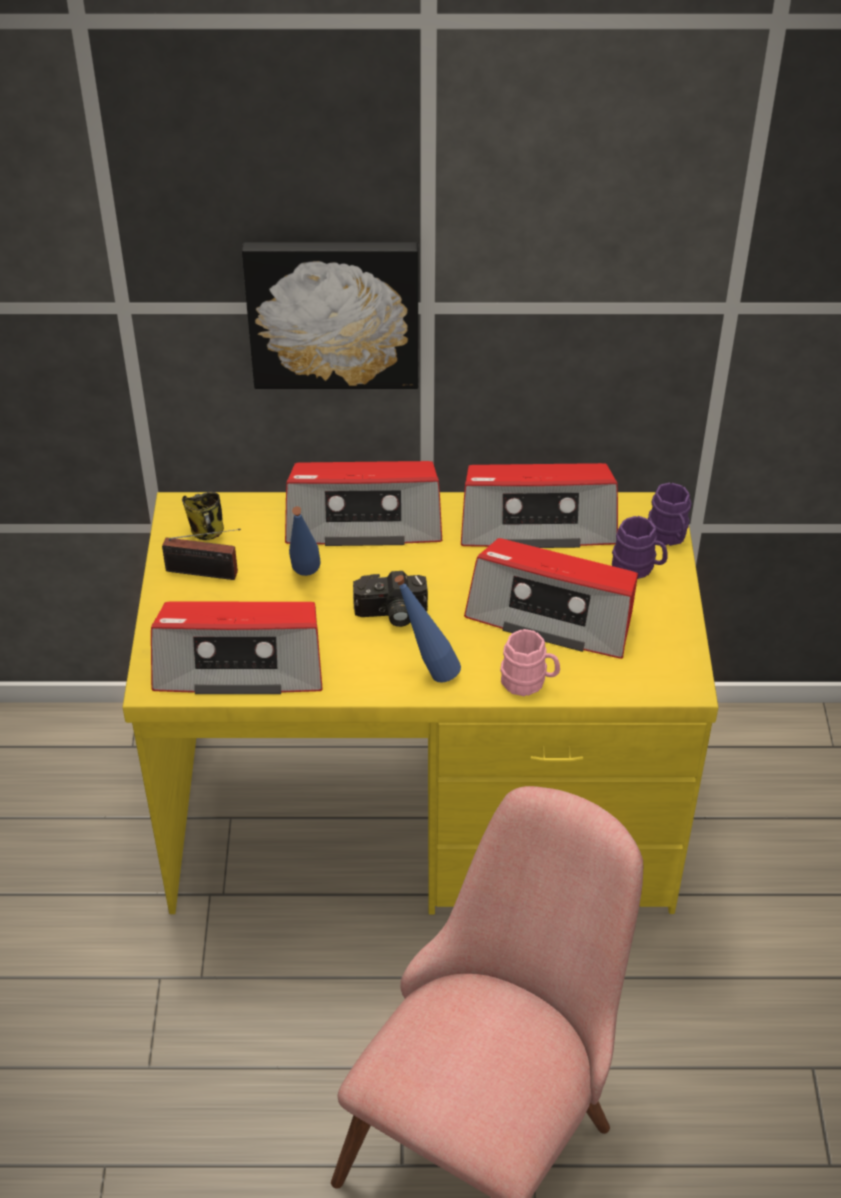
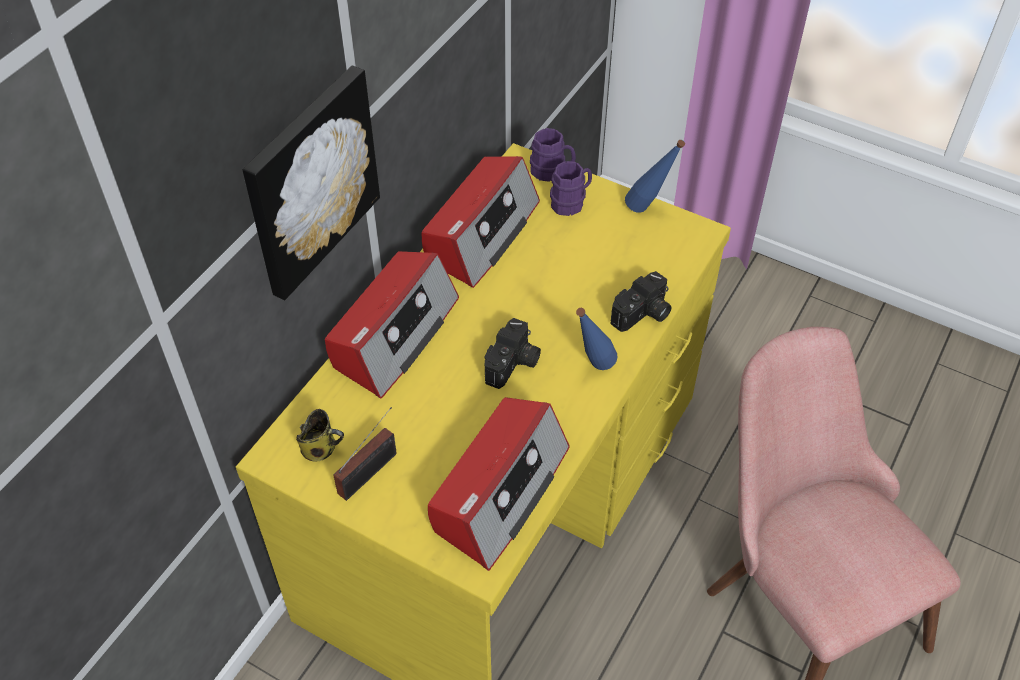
camera: 60 degrees left, 5 degrees up
(305, 578) = (432, 404): blue bottle -> blue bottle (649, 210)
(529, 682) = (643, 315): pink mug -> camera
(553, 613) = (583, 269): radio -> none

